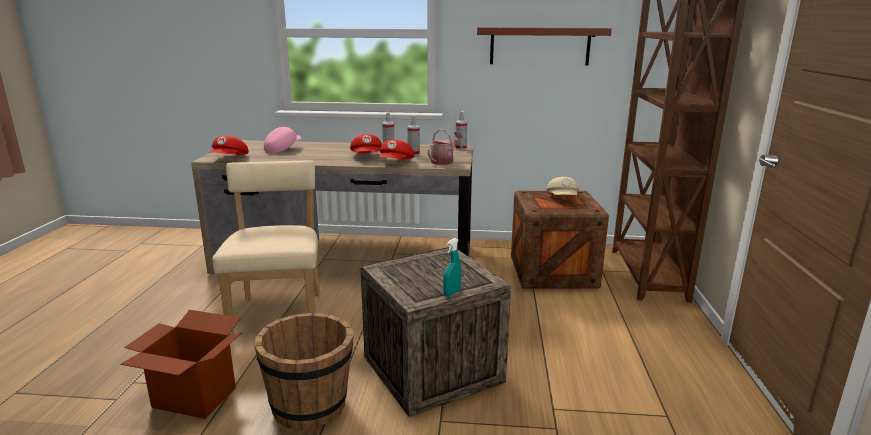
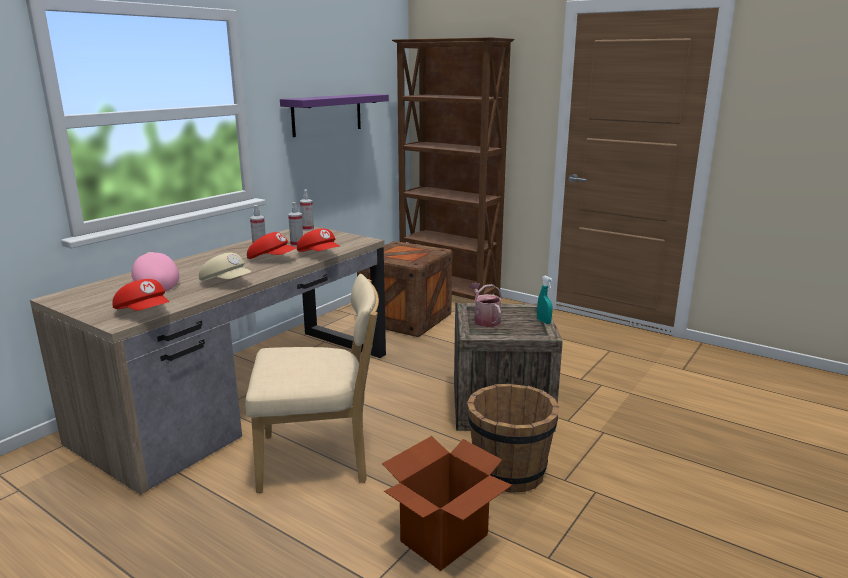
camera: 60 degrees left, 0 degrees up
(279, 313) = (320, 459): beige chair -> beige chair turned 150 degrees clockwise
(444, 161) = (343, 241): watering can -> watering can (485, 320)
(539, 46) = (327, 114): brown shelf -> purple shelf
(562, 198) = (402, 250): beige cap -> beige cap (227, 282)

